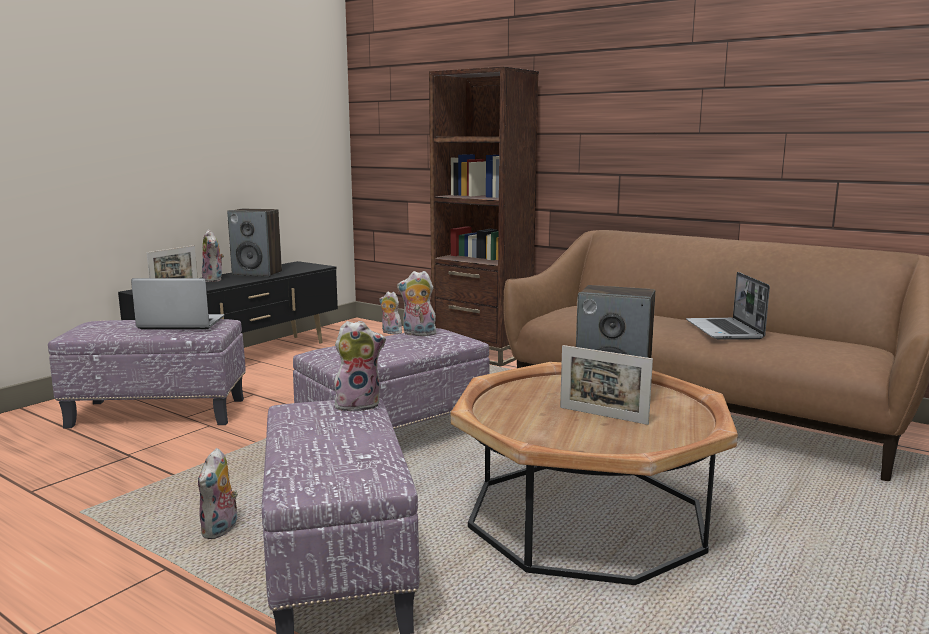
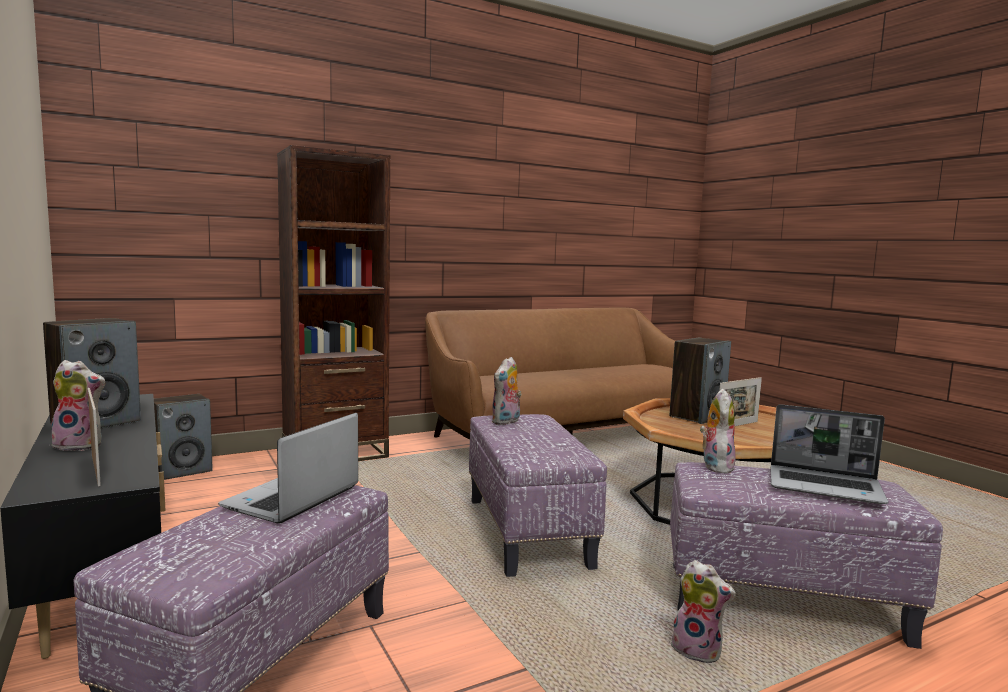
camera: 65 degrees left, 5 degrees down
(390, 332) = (183, 470): plush toy -> speaker
(725, 330) = (596, 370): laptop -> laptop (826, 486)

